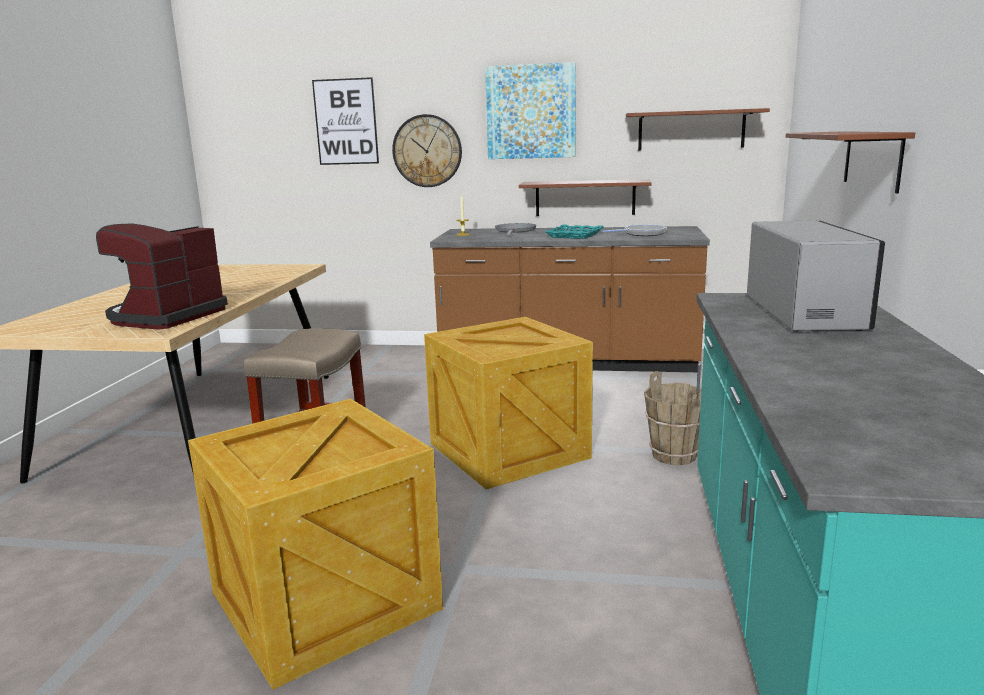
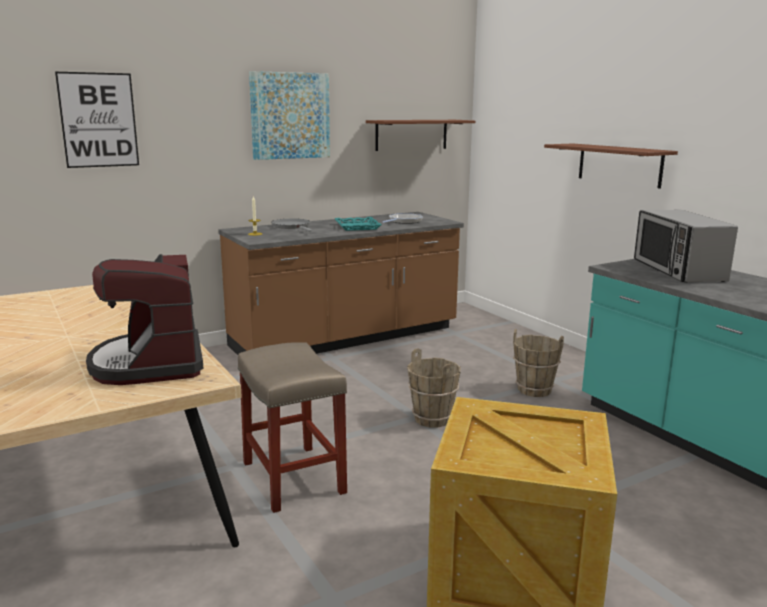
camera: 40 degrees left, 0 degrees up
(427, 151) = (192, 152): wall clock -> none
(511, 451) = (432, 419): crate -> brown bucket
(585, 198) = (336, 192): brown shelf -> none
(804, 312) = (677, 270): microwave -> microwave turned 150 degrees counterclockwise

